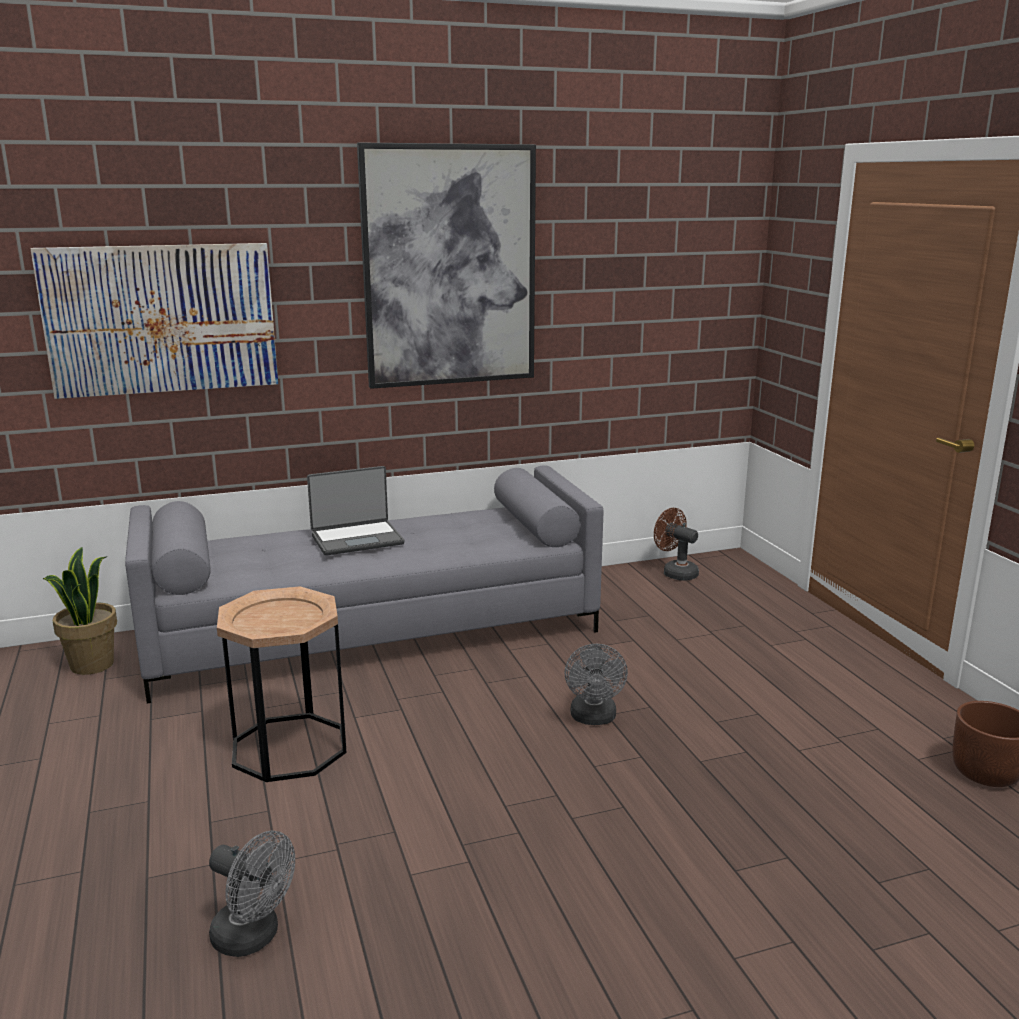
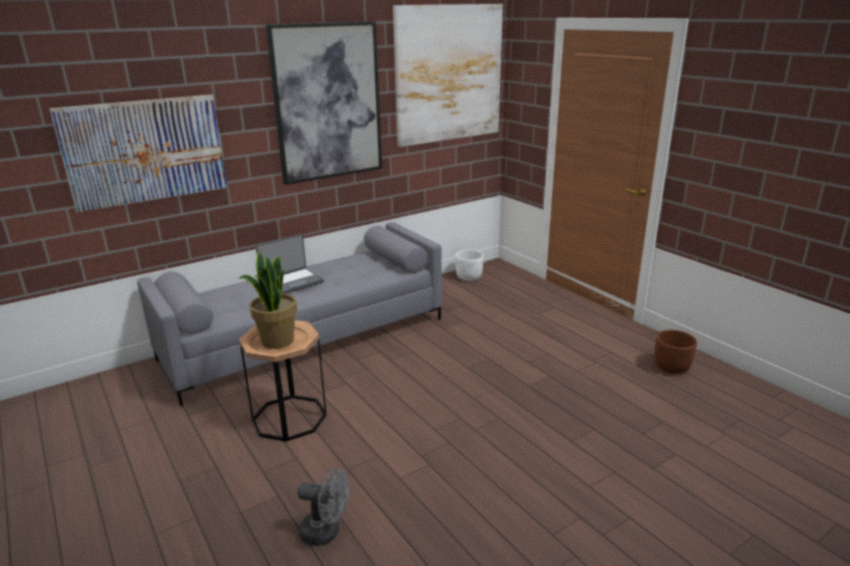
camera: 15 degrees left, 5 degrees up
(91, 664) = (126, 387): potted plant -> potted plant (277, 341)
(594, 718) = (461, 371): grey fan -> none
(662, 234) = (449, 74): none -> picture
(675, 572) = (469, 277): brown fan -> white planter

